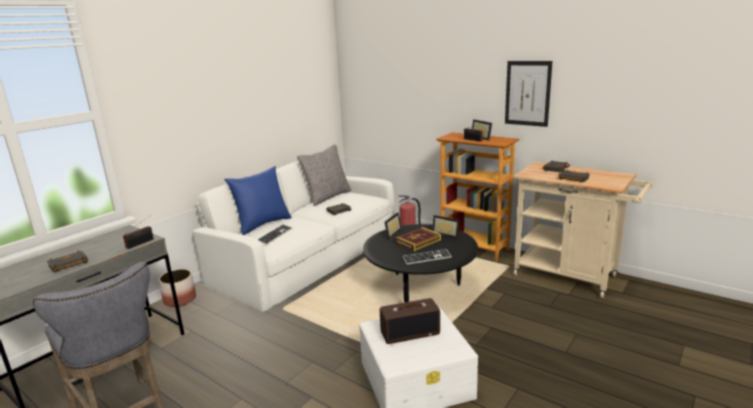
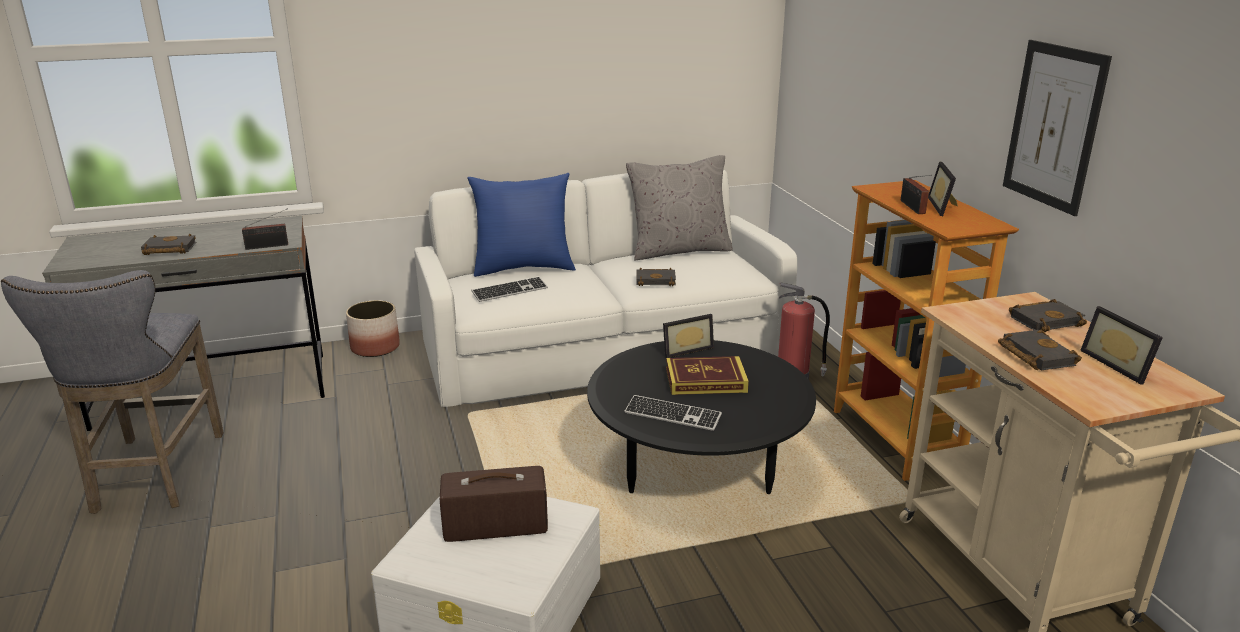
camera: 35 degrees right, 5 degrees up
(410, 332) = (494, 526): radio -> radio turned 150 degrees clockwise
(447, 234) = (775, 385): picture frame -> picture frame (1120, 365)

